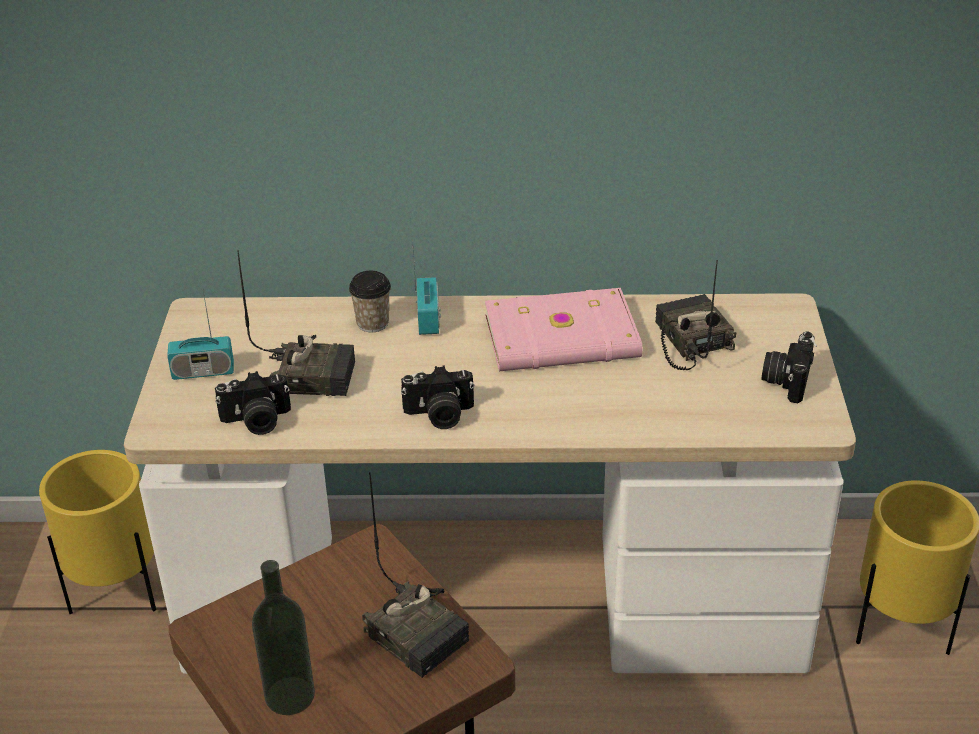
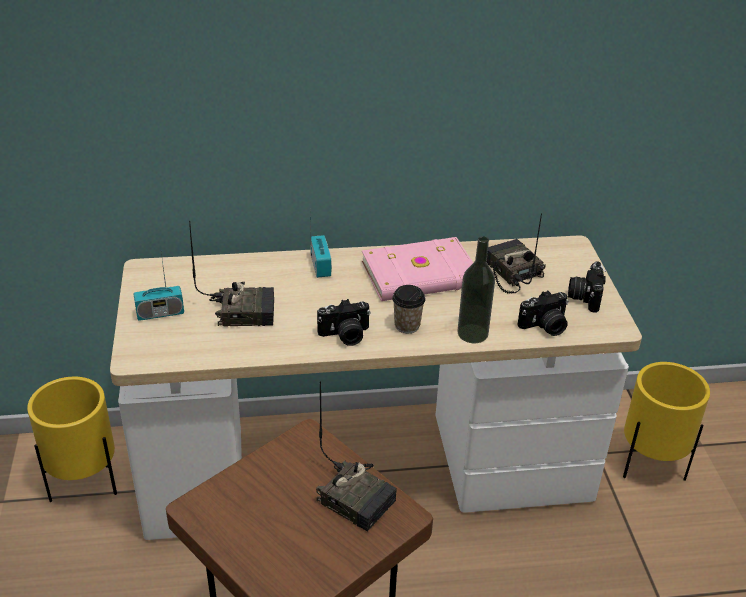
camera: 10 degrees left, 0 degrees up
(256, 421) = (209, 348): camera -> camera (545, 326)
(290, 695) = (270, 553): bottle -> bottle (472, 333)
(372, 323) = (280, 271): cup -> cup (407, 325)

